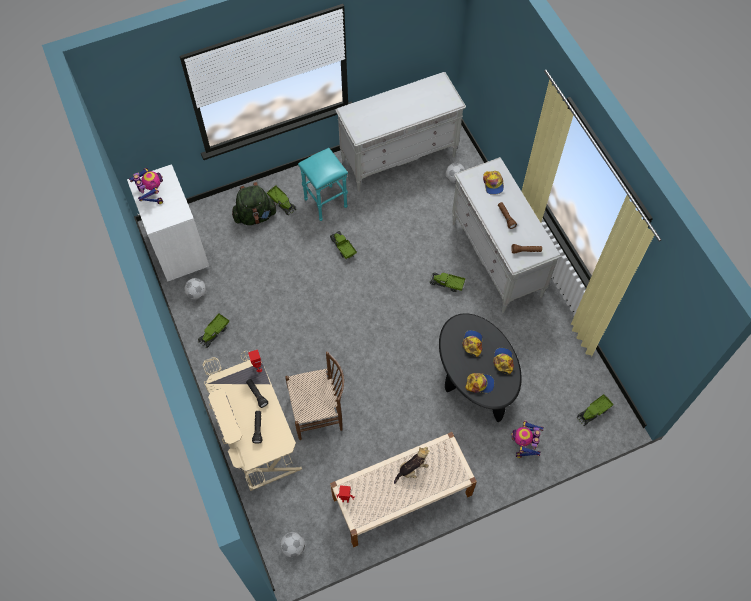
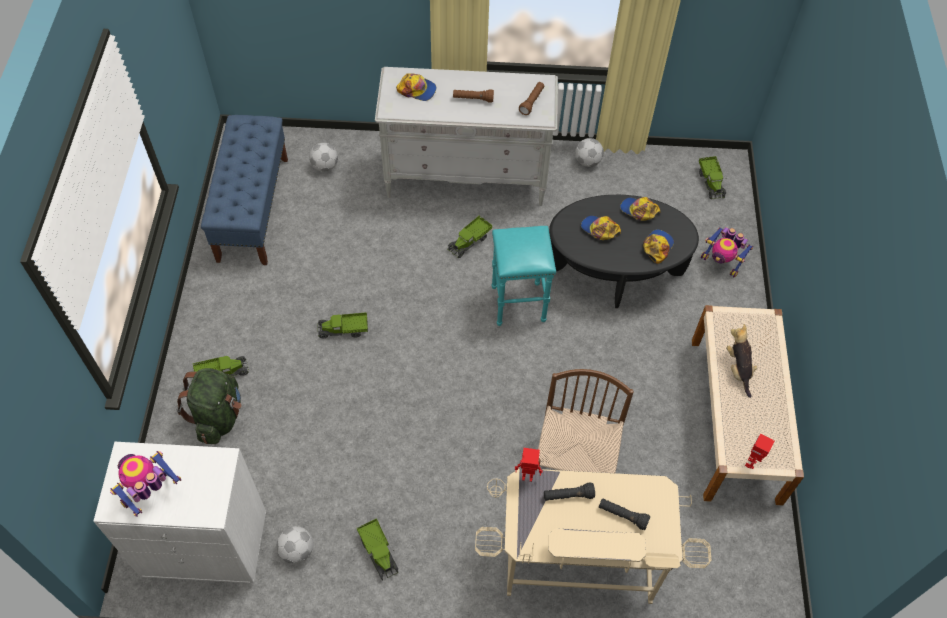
camera: 65 degrees left, 5 degrees down
(151, 194) = (151, 493): toy robot -> toy robot turned 45 degrees counterclockwise
(293, 547) = (756, 580): football -> football (588, 161)
(326, 202) = (258, 319): turquoise stool -> turquoise stool (517, 302)
(399, 159) = (253, 208): white dresser -> blue bench

